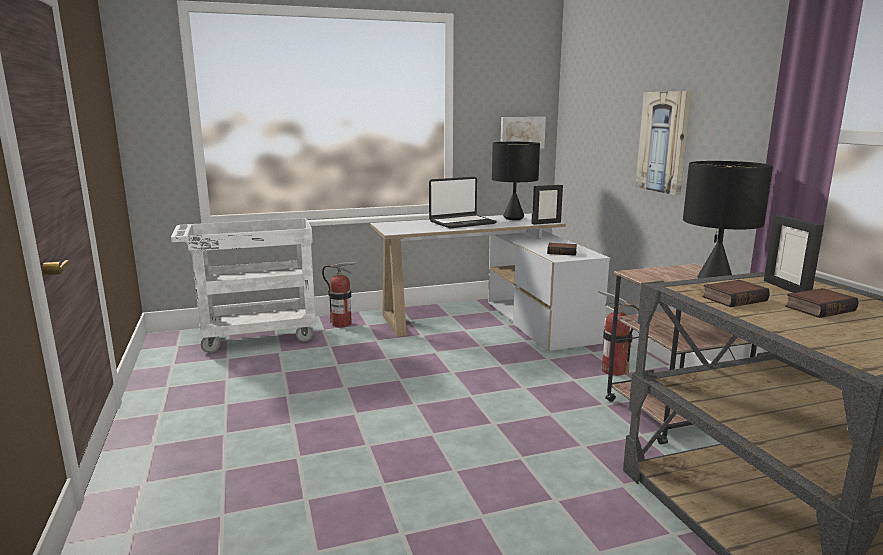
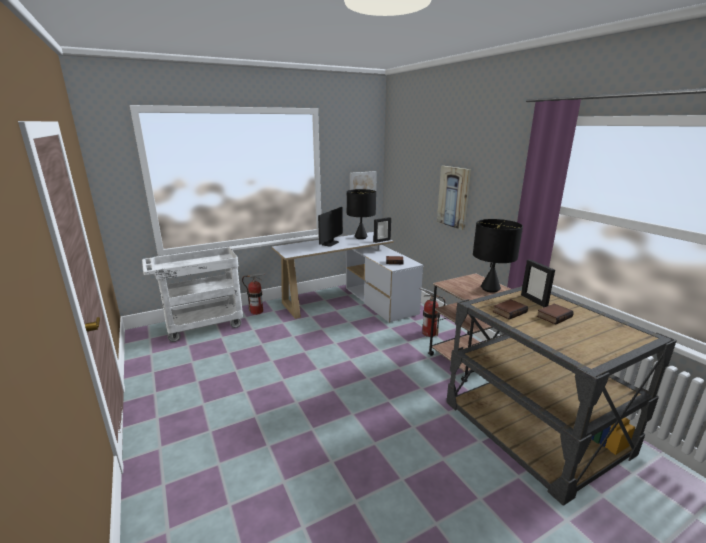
camera: 10 degrees left, 5 degrees up
(462, 222) = (330, 243): laptop -> monitor

